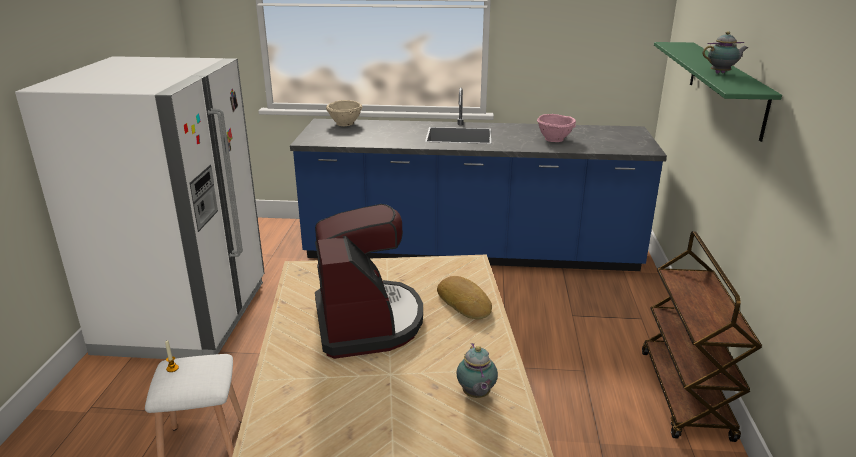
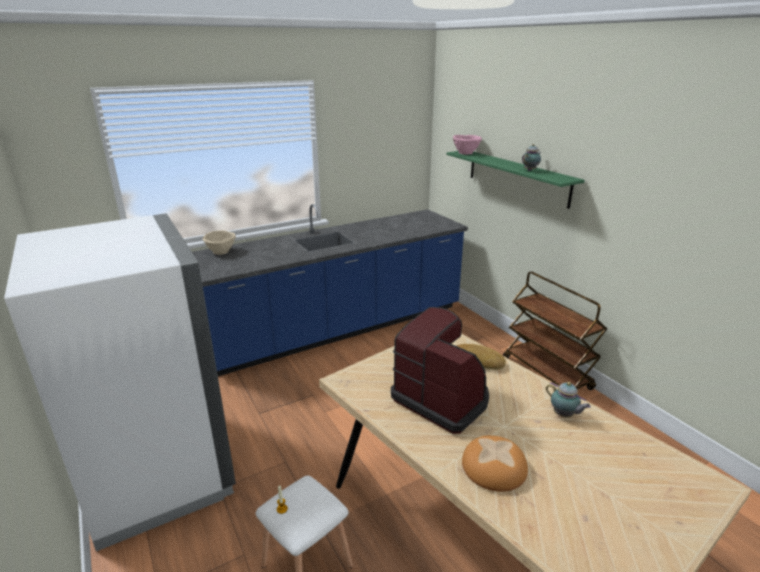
camera: 35 degrees left, 0 degrees up
(317, 403) = (494, 467): none -> bread
(555, 139) = (391, 230): pink bowl -> pink bowl (466, 153)

